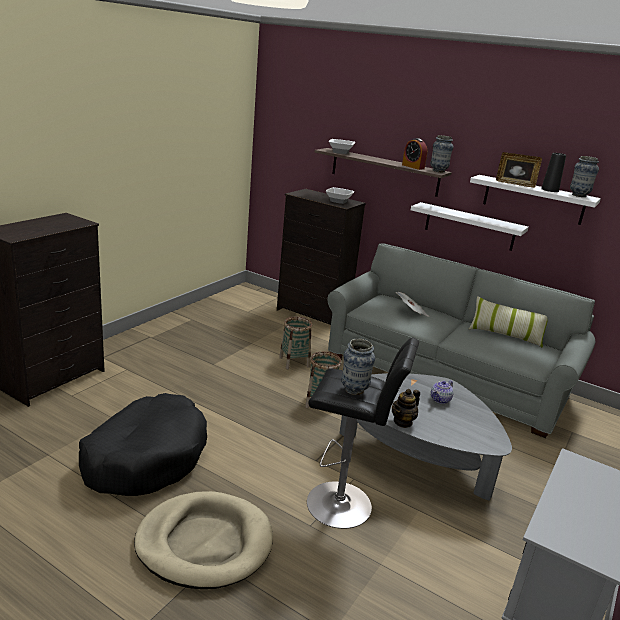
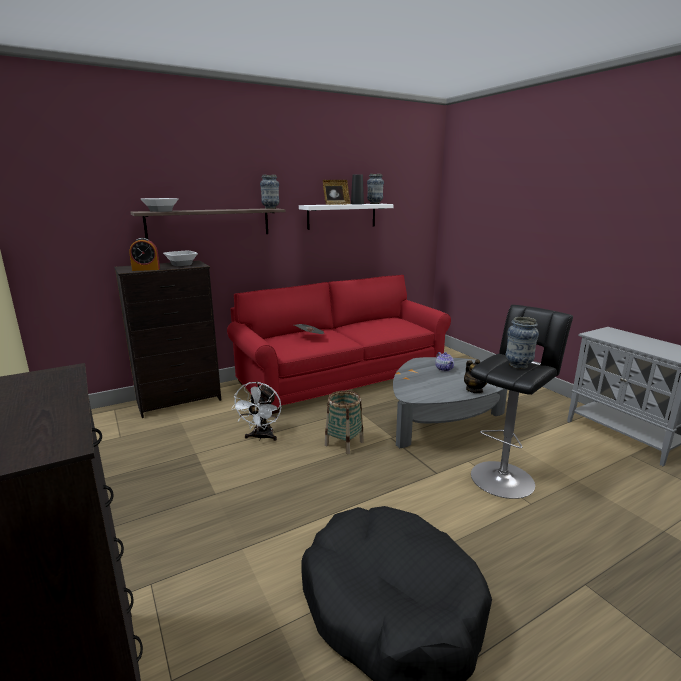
camera: 60 degrees left, 5 degrees down
(204, 543) = (559, 585): beige dog bed -> none
(294, 362) = (261, 437): basket -> white fan
(413, 167) = (249, 209): alarm clock -> alarm clock (146, 269)
(447, 375) = (341, 376): grey sofa -> red sofa
(469, 226) = (301, 252): white shelf -> none
(505, 335) = (371, 322): pillow -> none

